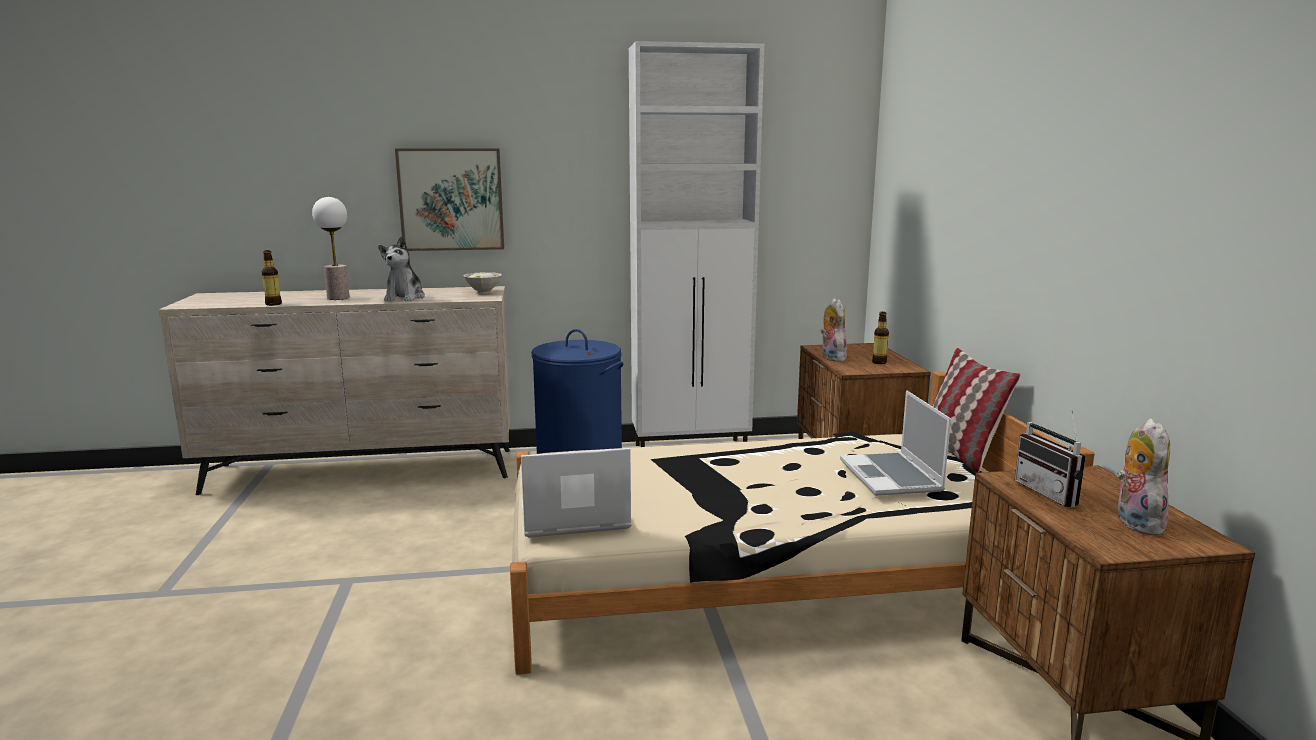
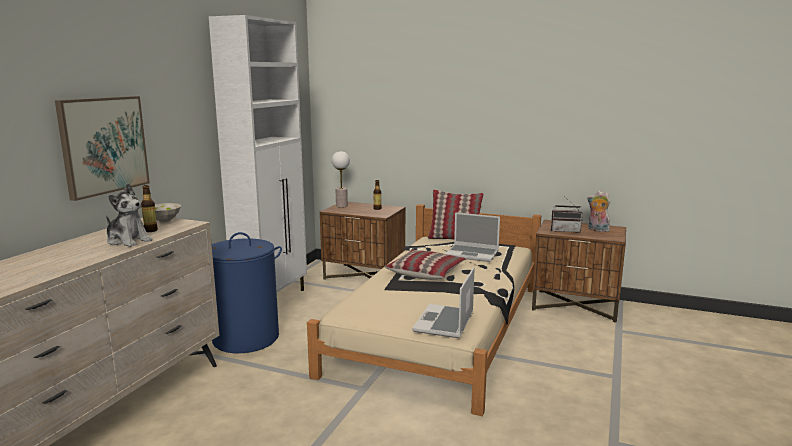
camera: 60 degrees left, 0 degrees up
(273, 304) = (35, 280): bottle -> bottle (150, 230)
(338, 298) = (68, 258): table lamp -> table lamp (342, 206)
(756, 466) = (426, 272): none -> pillow
(831, 358) = (354, 213): plush toy -> none

